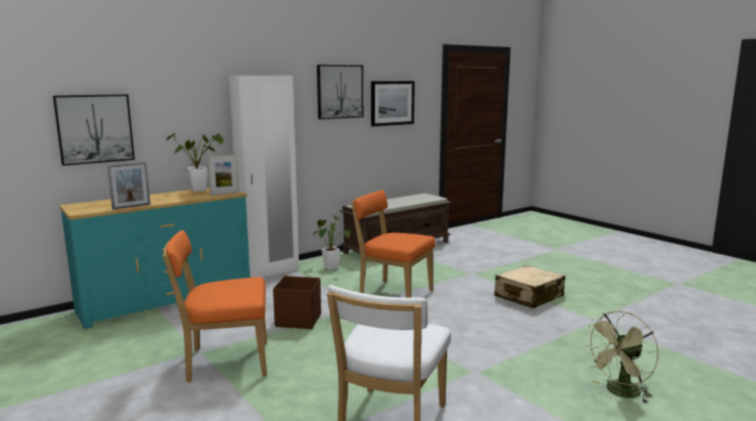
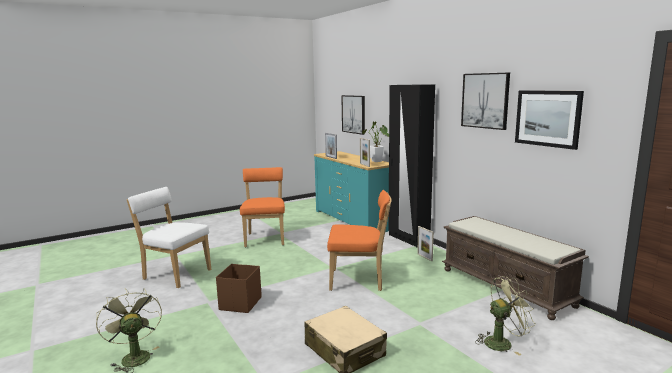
camera: 95 degrees right, 0 degrees up
(270, 272) = (408, 239): white wardrobe -> black wardrobe
(299, 320) = (313, 251): brown storage box -> brown storage box (240, 304)
(329, 267) = (424, 257): potted plant -> picture frame
(393, 293) = (359, 280): orange chair -> orange chair turned 60 degrees clockwise
(484, 255) = (502, 342): none -> green fan

